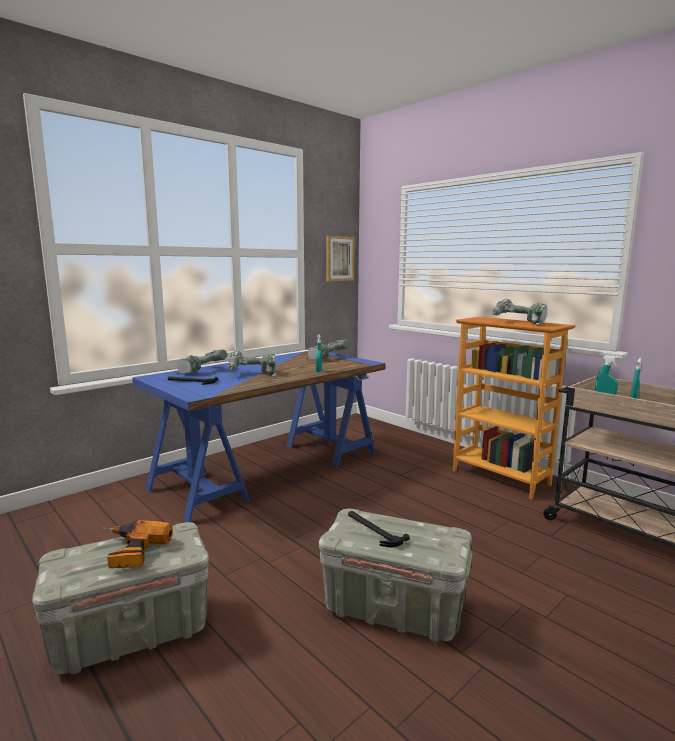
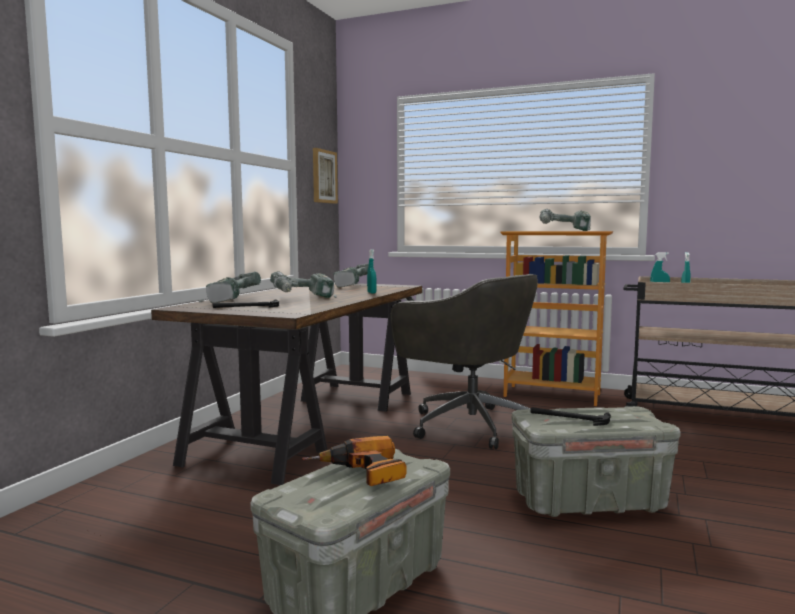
camera: 25 degrees left, 5 degrees down
(270, 469) = (311, 423): blue desk -> brown desk
(385, 496) = (468, 425): none -> grey office chair

